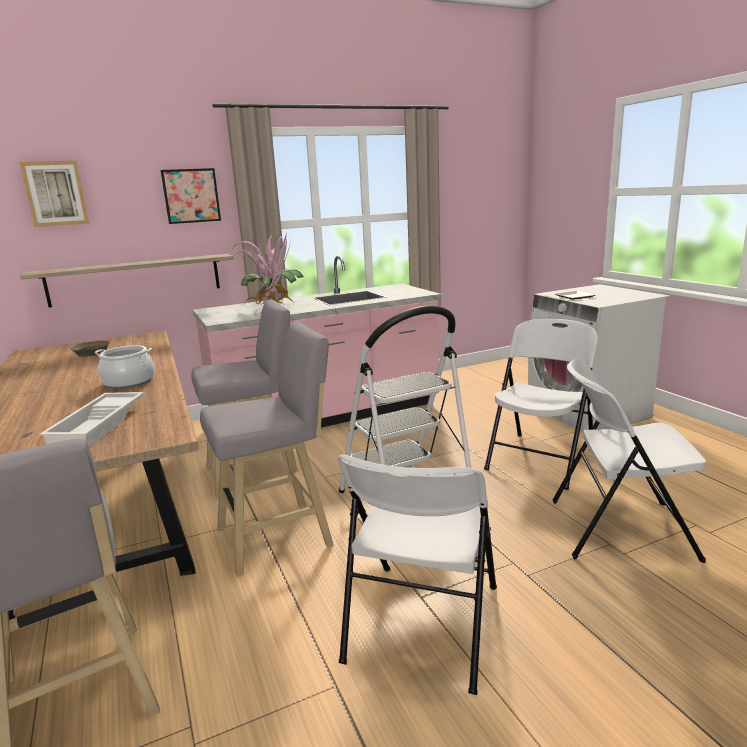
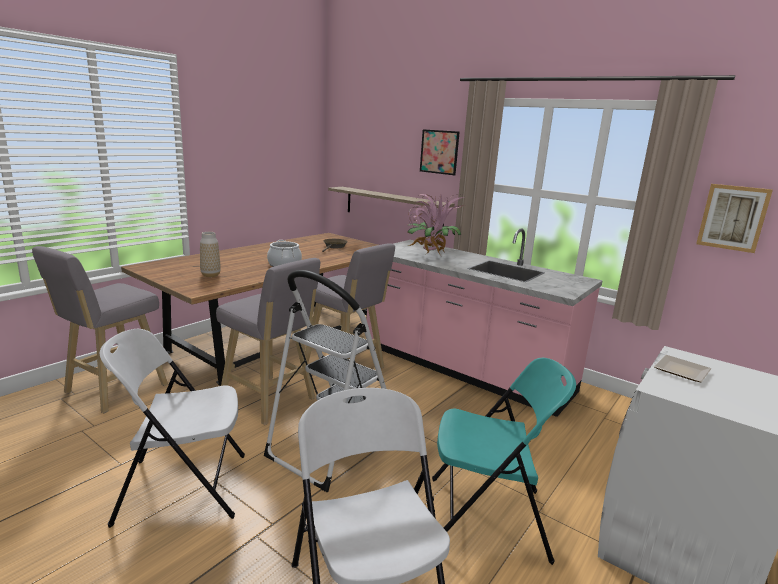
camera: 60 degrees right, 0 degrees up
(55, 193) = (365, 139): picture -> picture (733, 217)
(100, 425) = (210, 275): white tray -> vase
(541, 460) = (487, 517): white chair -> turquoise chair

